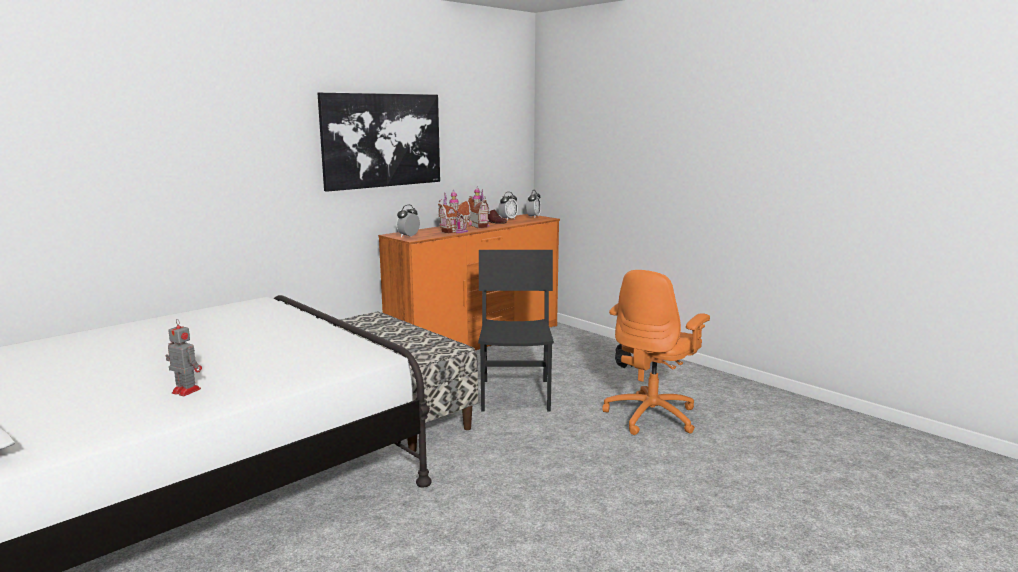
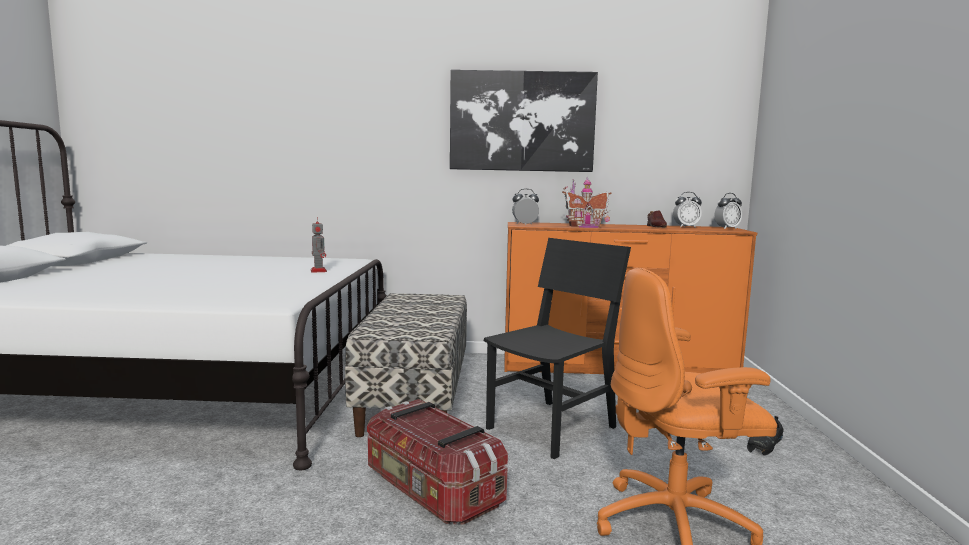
camera: 45 degrees right, 5 degrees down
(185, 390) = (120, 289): toy robot -> toy robot (318, 271)
(480, 226) = (630, 227): toy house -> none
(524, 456) = (431, 490): none -> storage box

